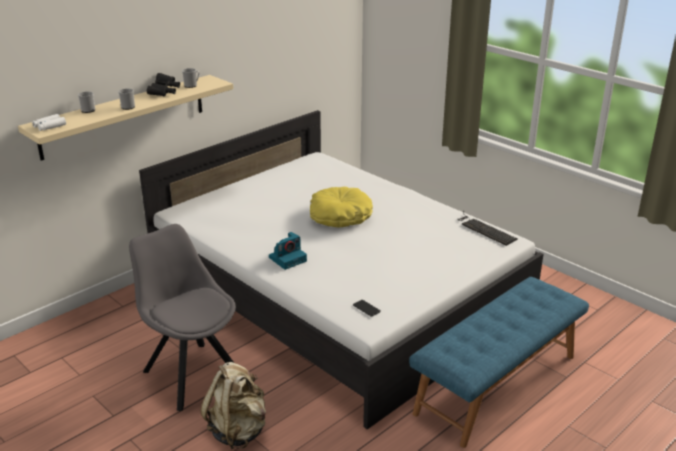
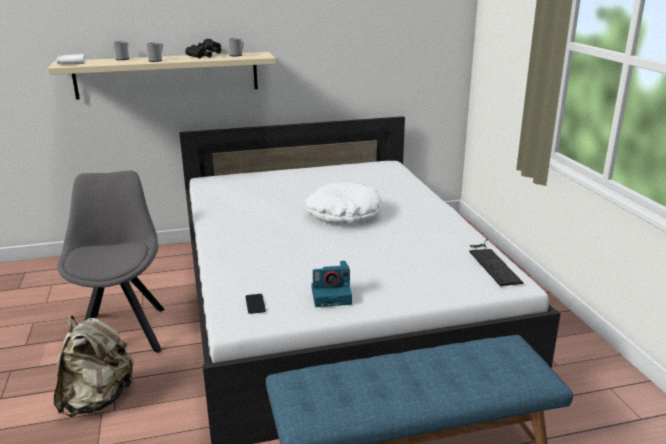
camera: 30 degrees right, 5 degrees down
(288, 259) = (244, 238): camera -> camera (332, 295)
(341, 216) = (345, 215): yellow pillow -> white pillow

